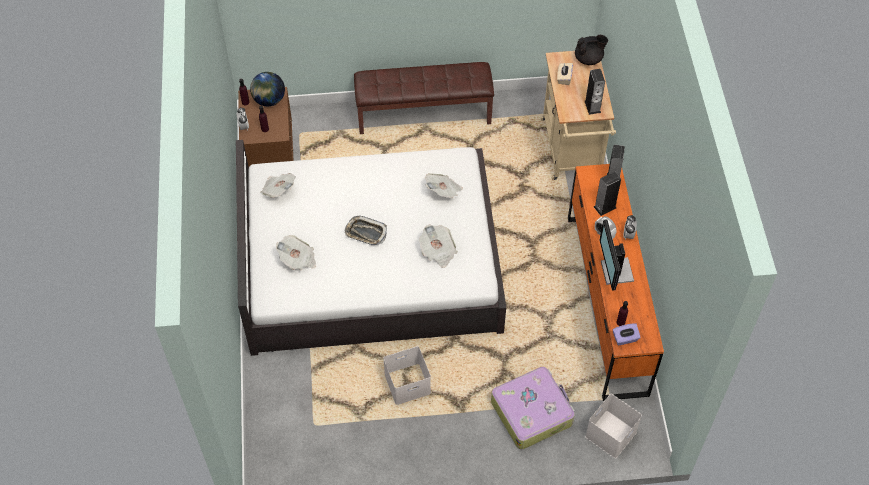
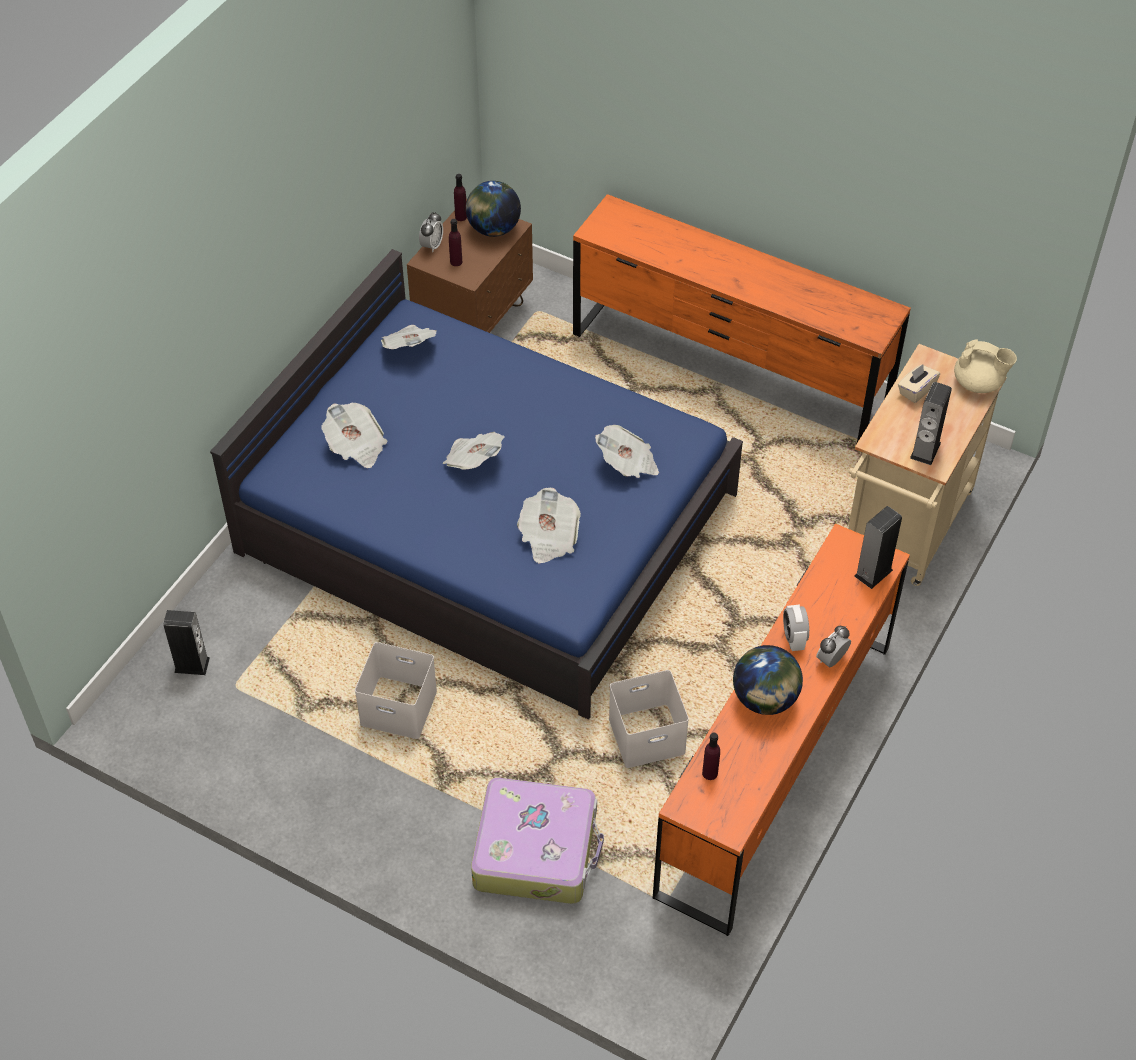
camera: 35 degrees right, 5 degrees down
(365, 233) = (473, 460): tray -> newspaper
(370, 262) = (487, 523): white bed -> blue bed
(424, 113) = (729, 370): brown bench -> orange dresser
(589, 59) = (978, 383): black teapot -> beige teapot
(605, 207) = (829, 602): speaker -> speaker (192, 665)
(611, 435) = (623, 953): white storage box -> white storage box (645, 738)
(615, 272) = (765, 699): monitor -> globe
(625, 338) = (696, 799): purple tissue box -> none

